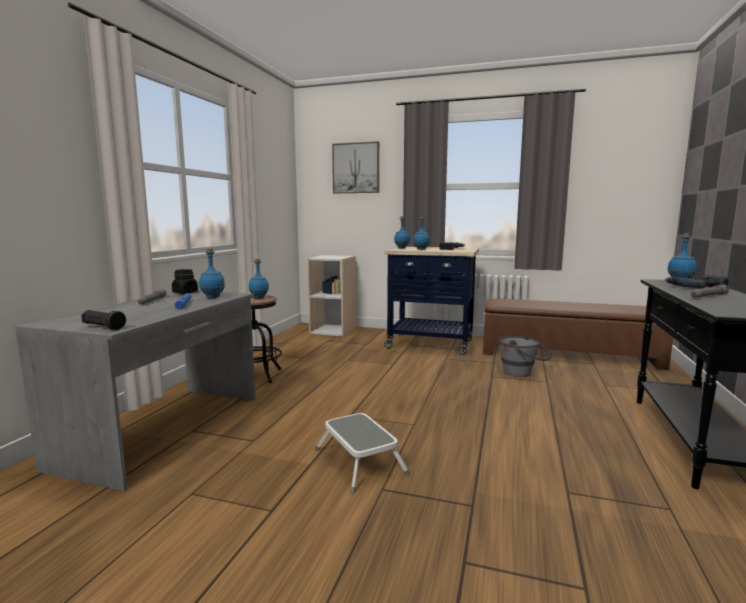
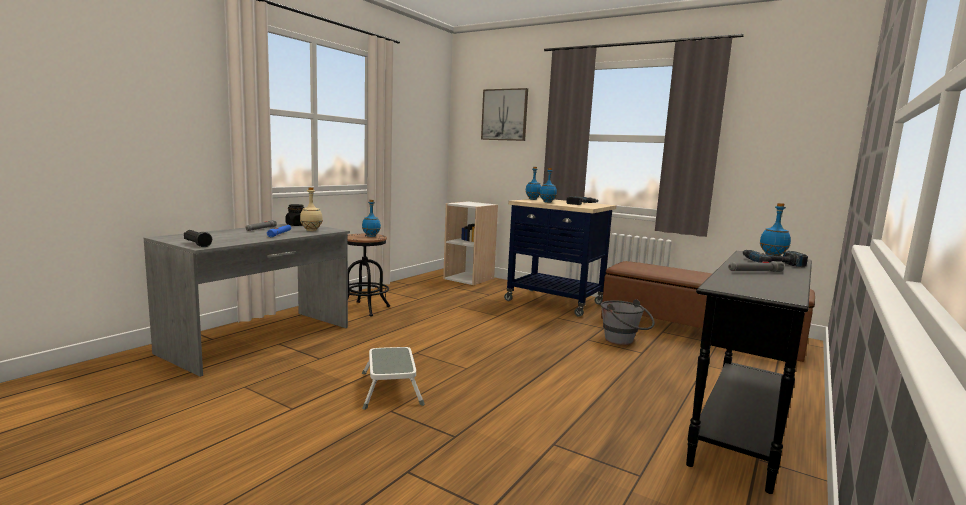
camera: 15 degrees right, 0 degrees up
(212, 297) = (311, 230): blue bottle -> beige bottle

